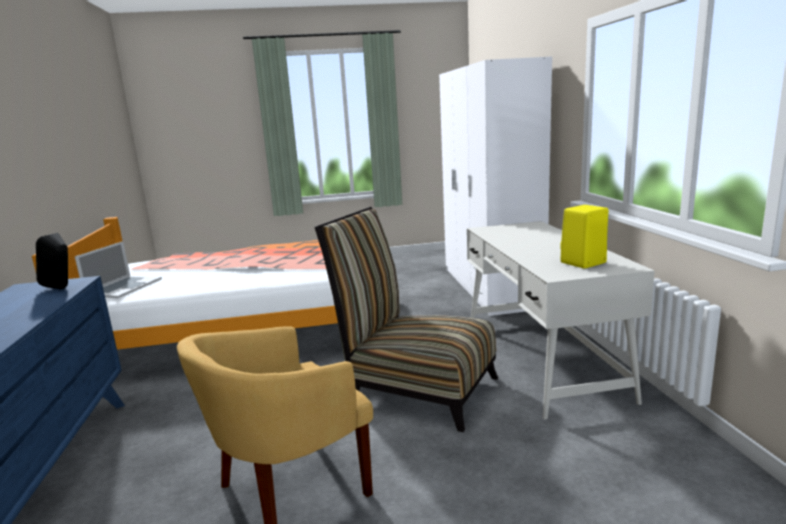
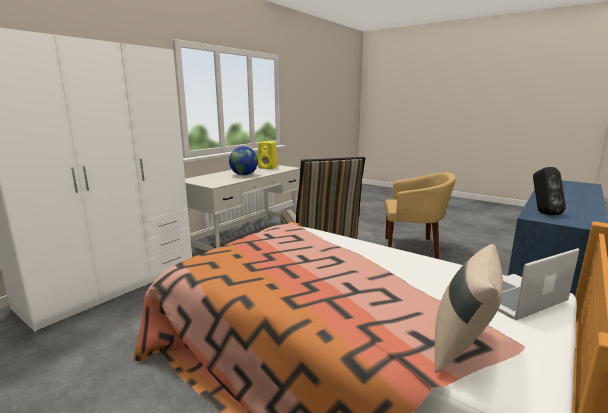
camera: 135 degrees left, 0 degrees up
(162, 261) = (462, 347): none -> beige pillow
(527, 244) = (244, 175): none -> globe

